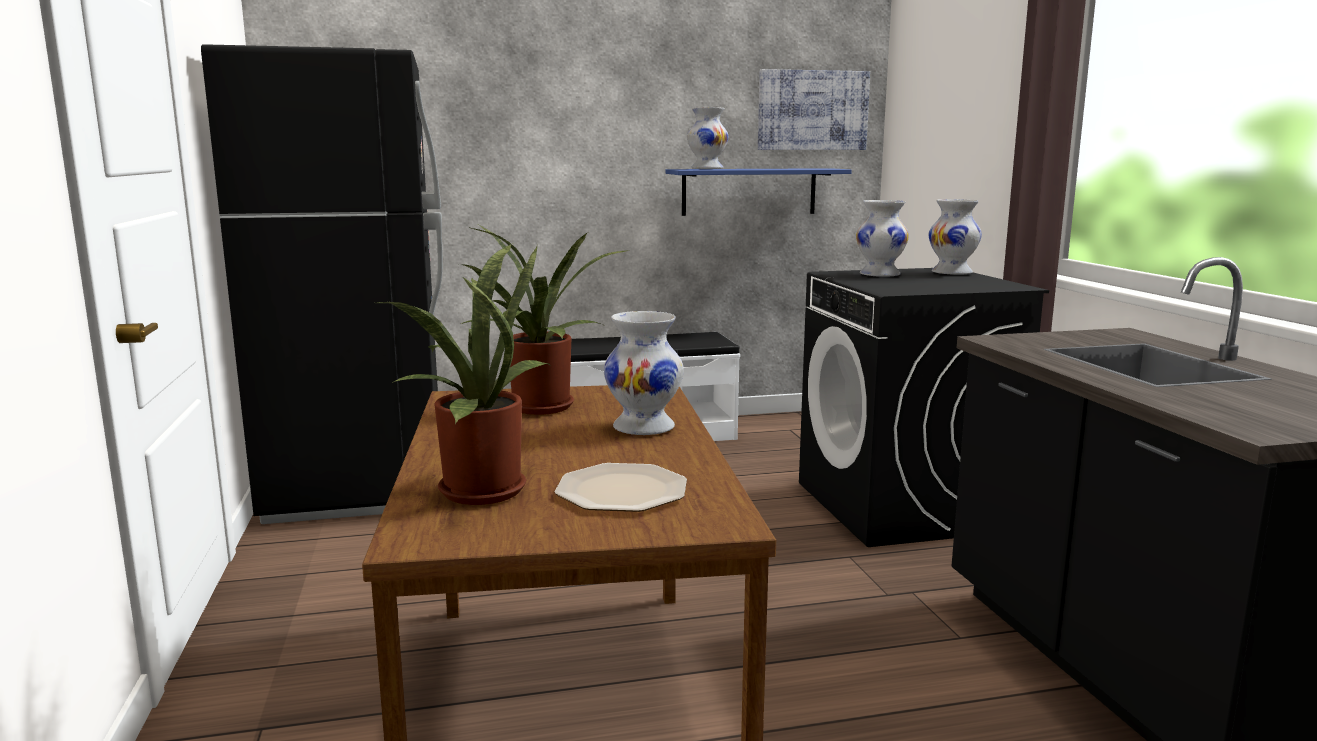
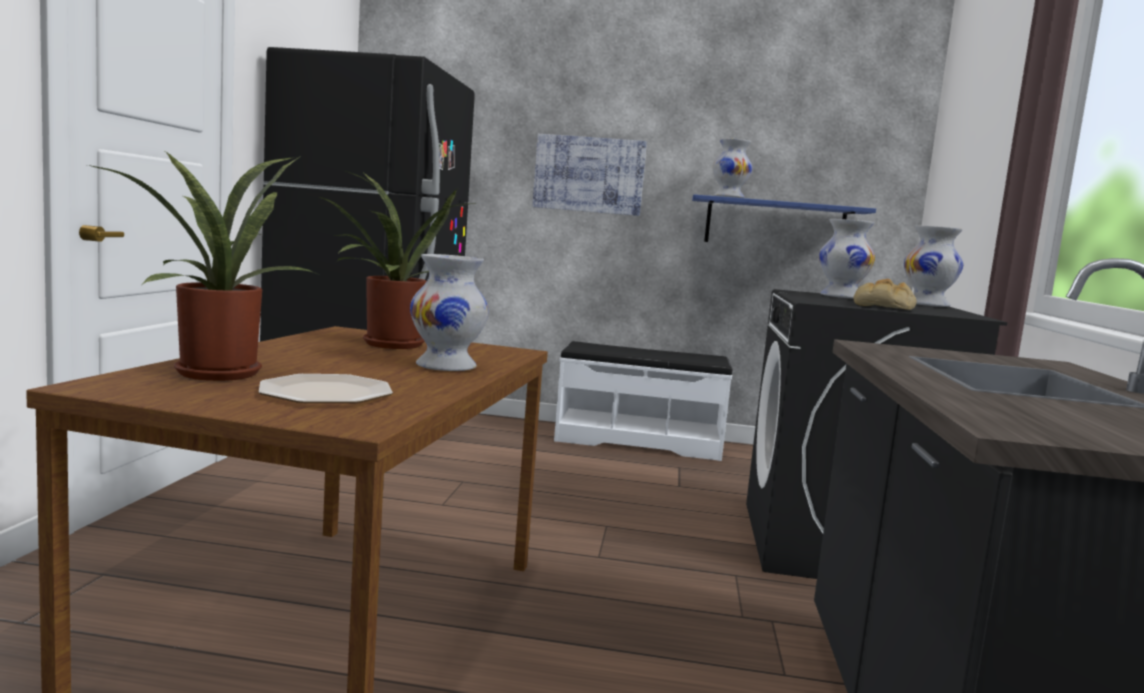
camera: 20 degrees right, 5 degrees down
(812, 110) = (849, 151): picture -> picture (589, 174)
(942, 287) = (883, 307): none -> bread

